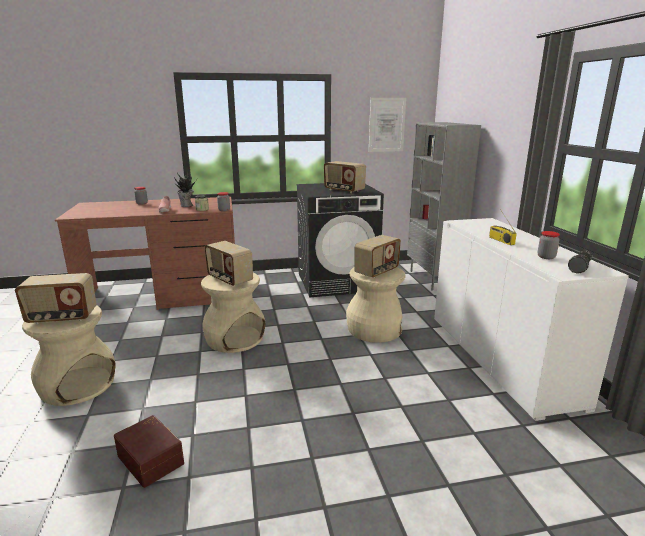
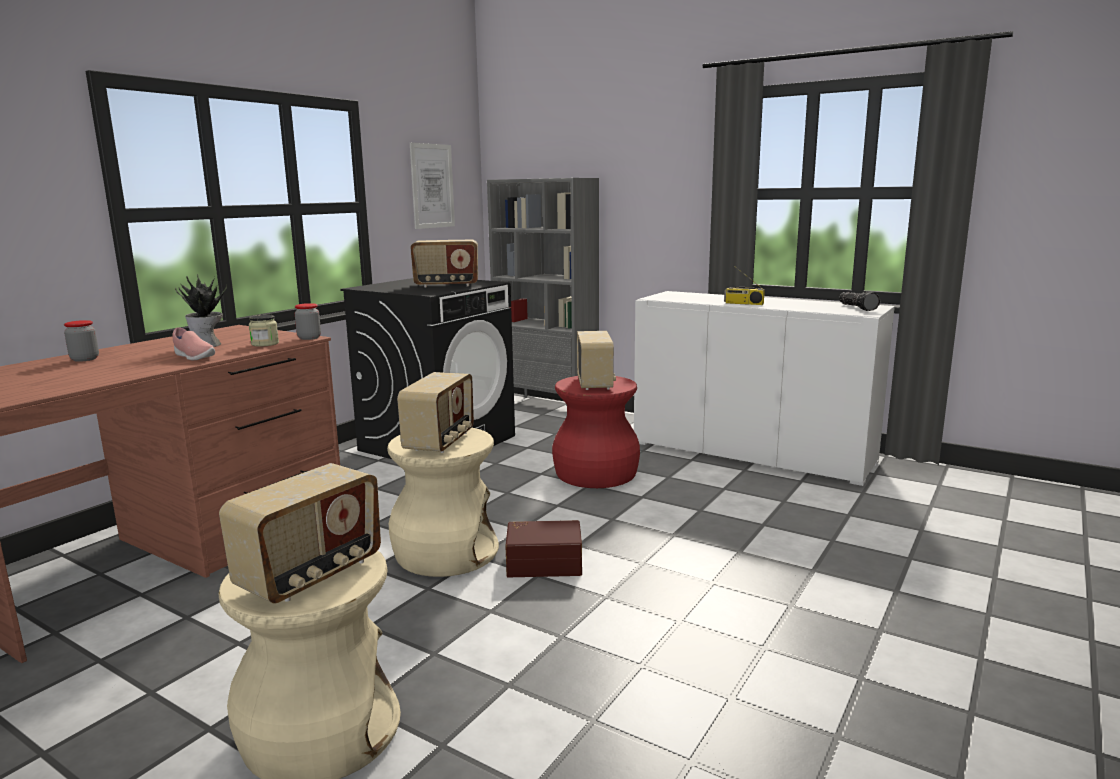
camera: 45 degrees left, 5 degrees down
(152, 459) = (653, 716): brown storage box -> brown storage box (544, 562)
(229, 279) = (441, 441): radio -> radio turned 75 degrees counterclockwise
(373, 330) = (594, 474): beige stool -> red stool
(546, 257) = (815, 306): jar -> none

